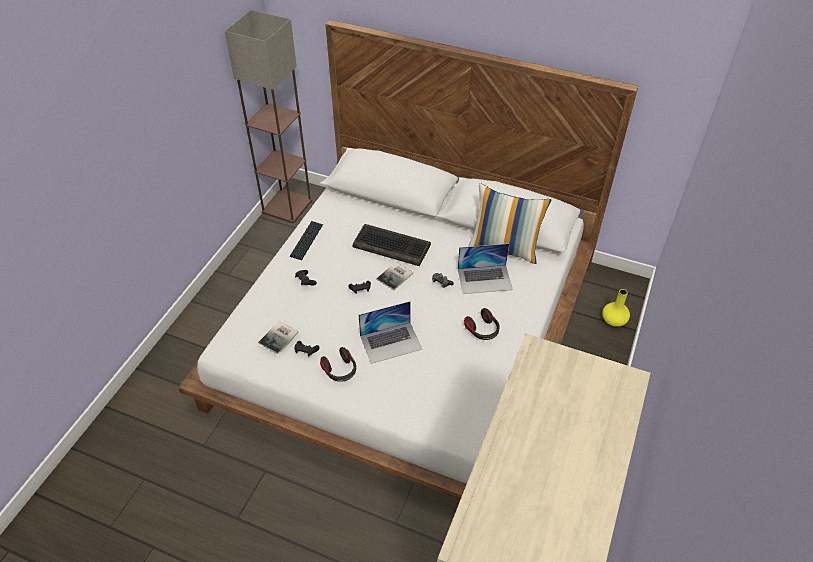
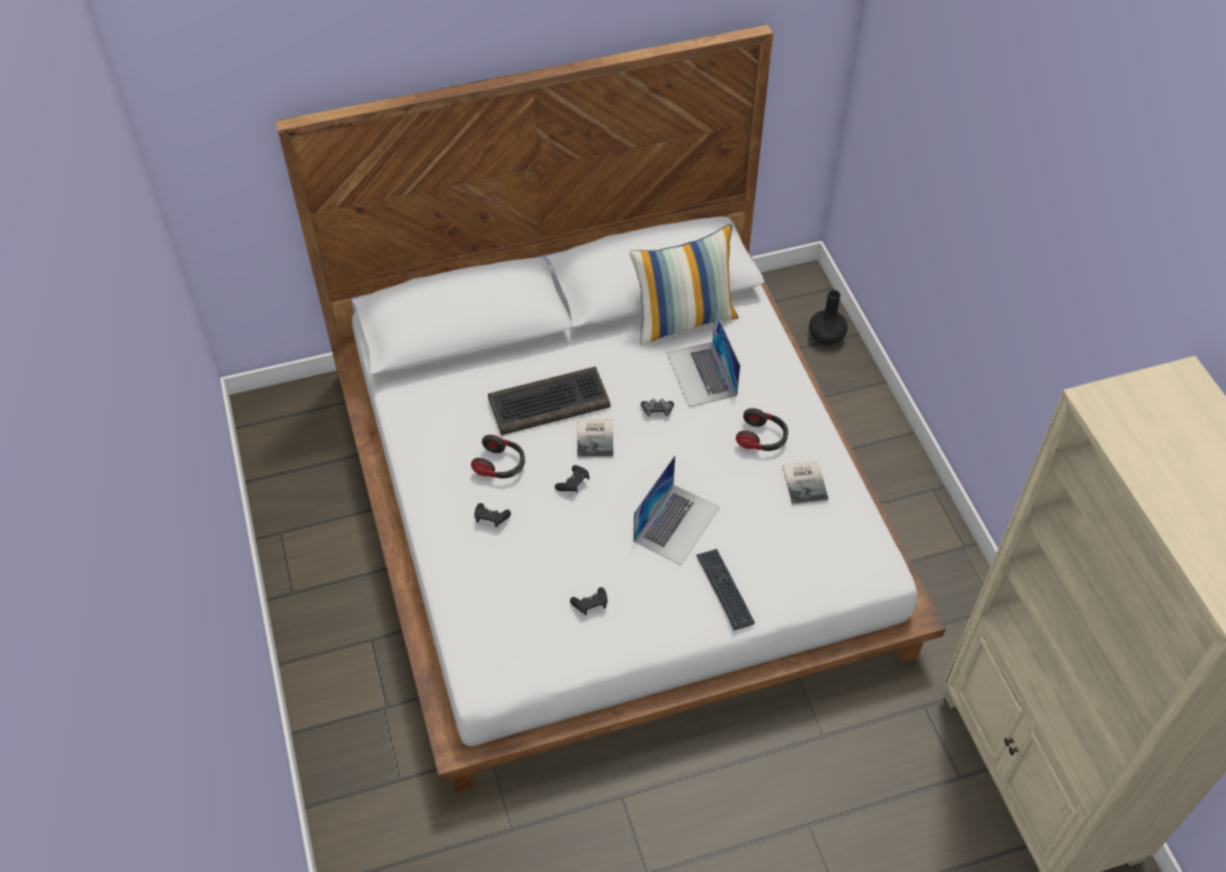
camera: 40 degrees left, 5 degrees up
(280, 337) = (542, 611): book -> book (806, 482)
(287, 207) = (272, 441): floor lamp -> none
(307, 241) = (431, 465): keyboard -> keyboard (724, 589)
(340, 371) = (655, 599): headphones -> headphones (500, 465)
(484, 279) = (701, 374): laptop -> laptop turned 120 degrees clockwise
(614, 320) = (826, 336): yellow vase -> black vase

